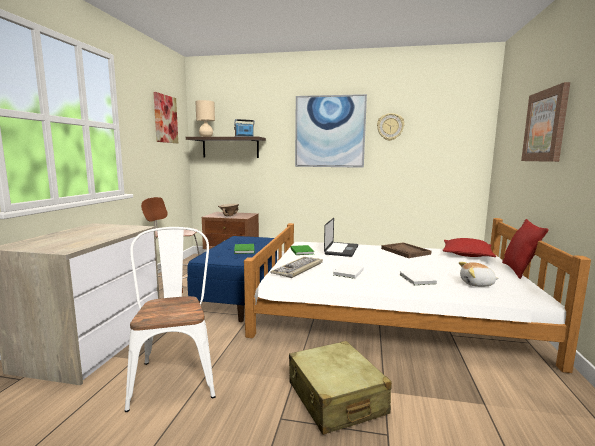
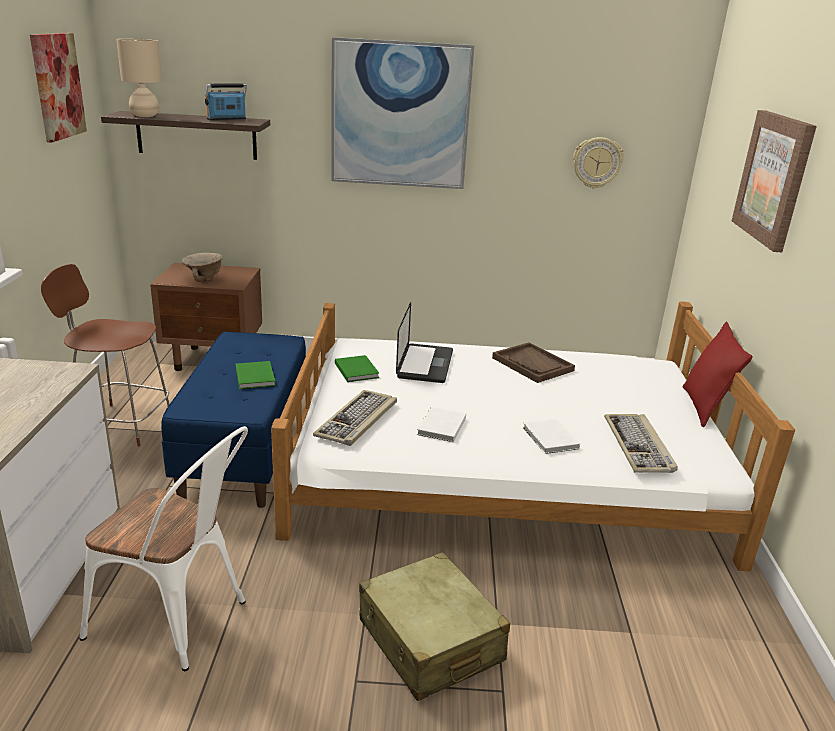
camera: 10 degrees left, 15 degrees up
(175, 374) = (179, 620): white chair -> white chair turned 135 degrees clockwise
(390, 127) = (516, 113): wall clock -> wall clock (597, 162)
(467, 255) = (630, 369): red pillow -> none
(477, 284) = (639, 446): plush toy -> keyboard

